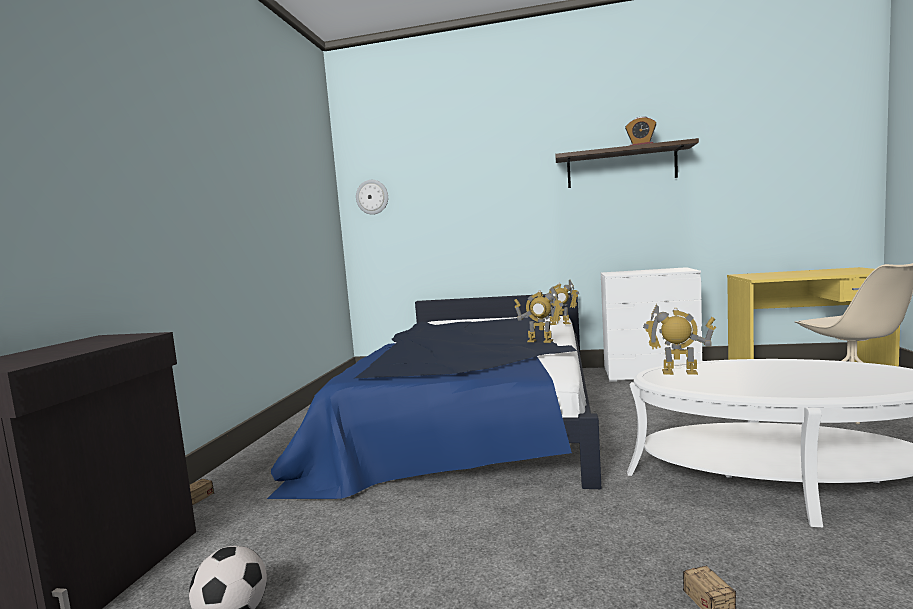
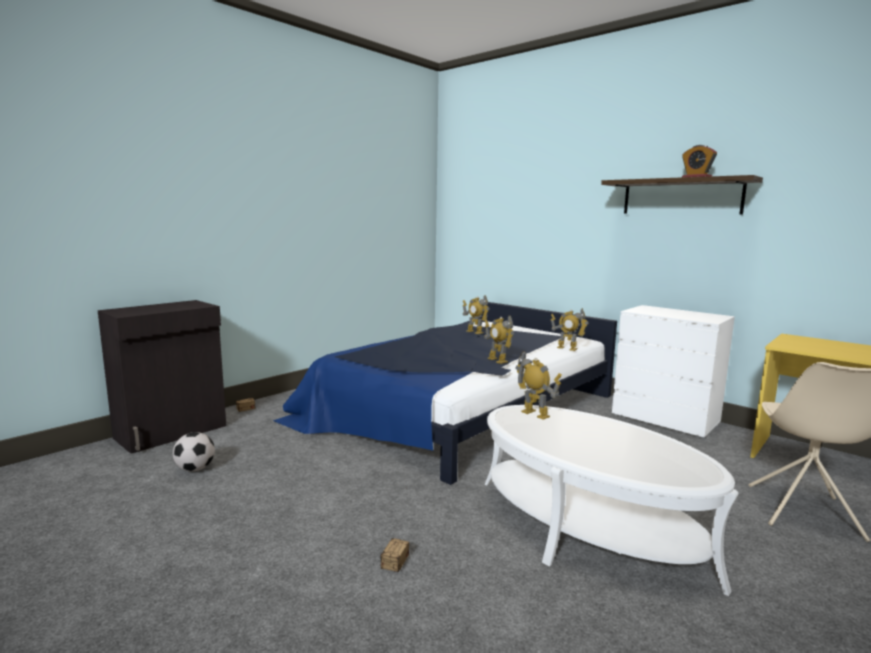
camera: 30 degrees right, 5 degrees up
(372, 197) = (460, 203): wall clock -> none
(453, 327) = (474, 332): none -> toy robot

